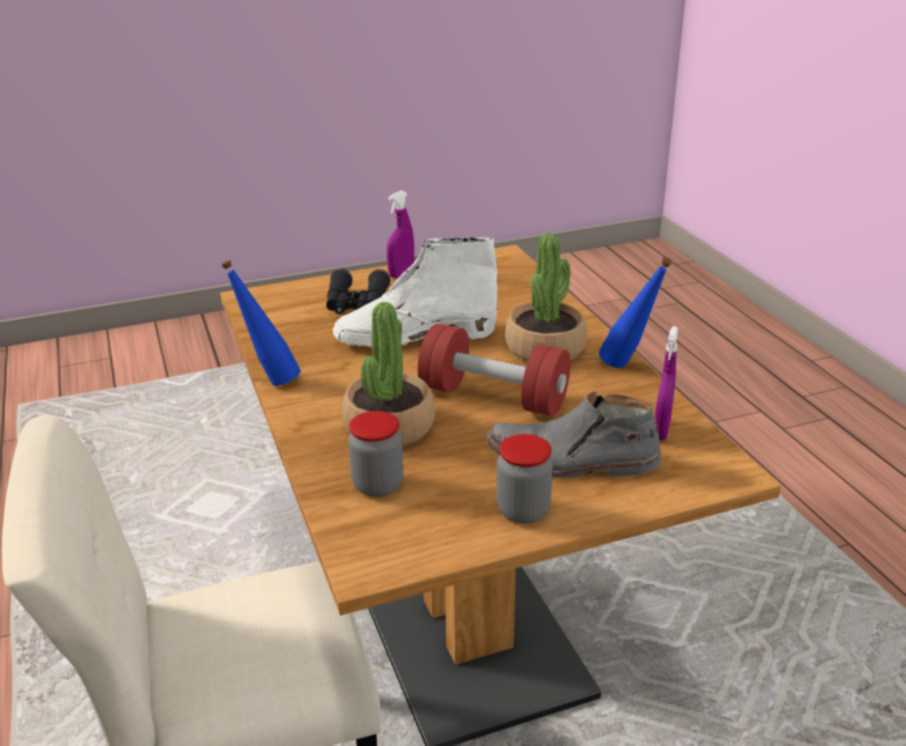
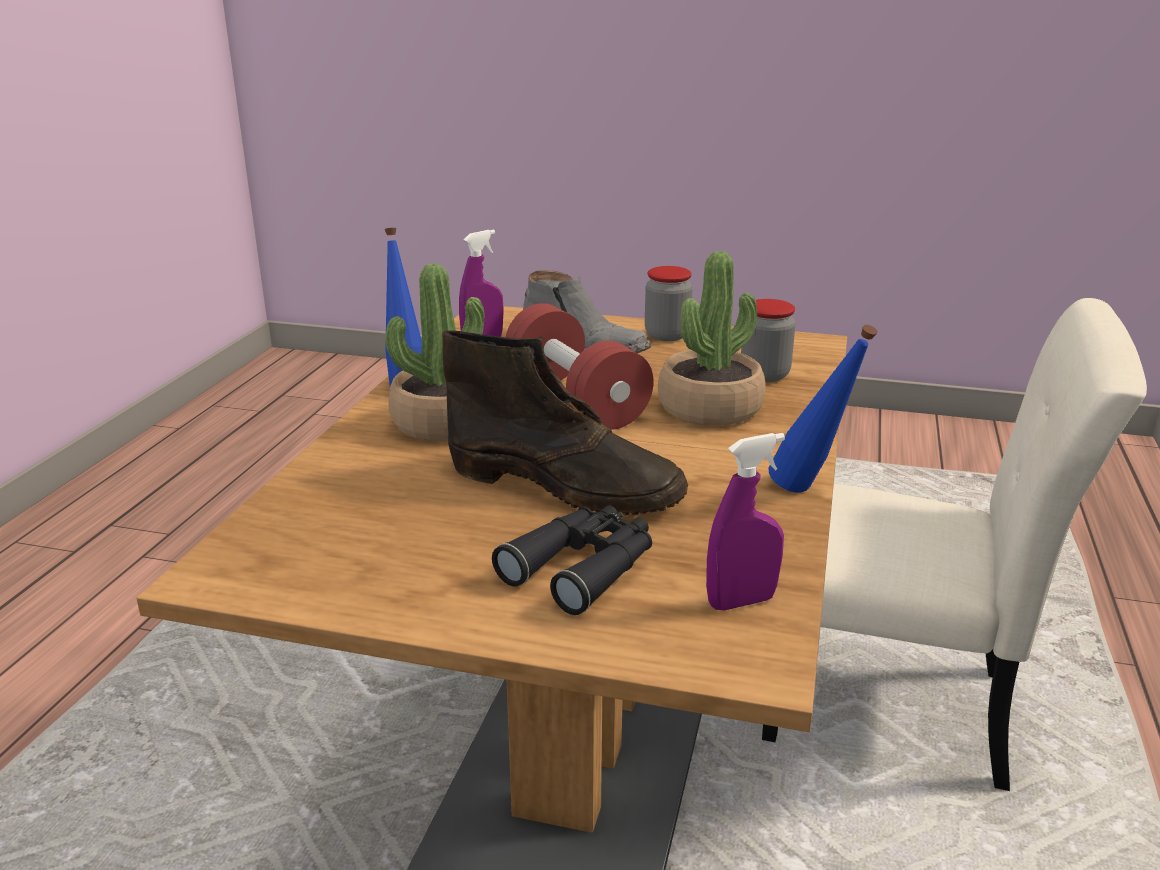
camera: 145 degrees left, 5 degrees down
(401, 273) = (428, 607): purple spray bottle -> purple spray bottle (741, 601)
(414, 336) = (566, 486): white boot -> brown boot

